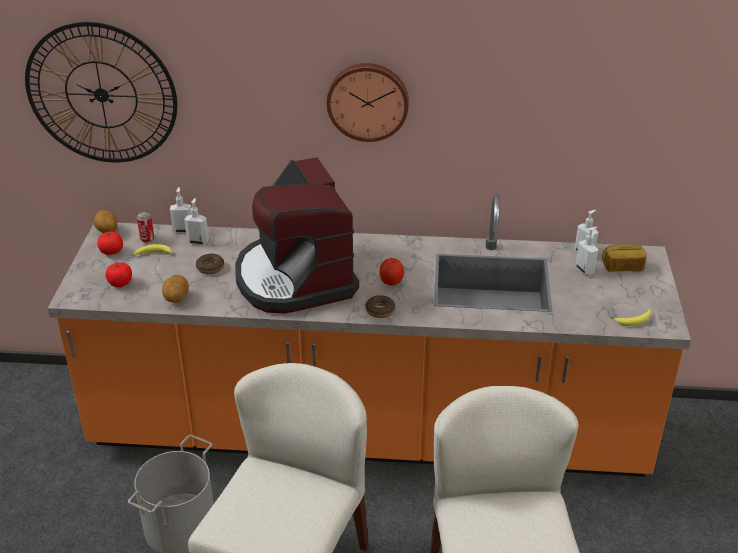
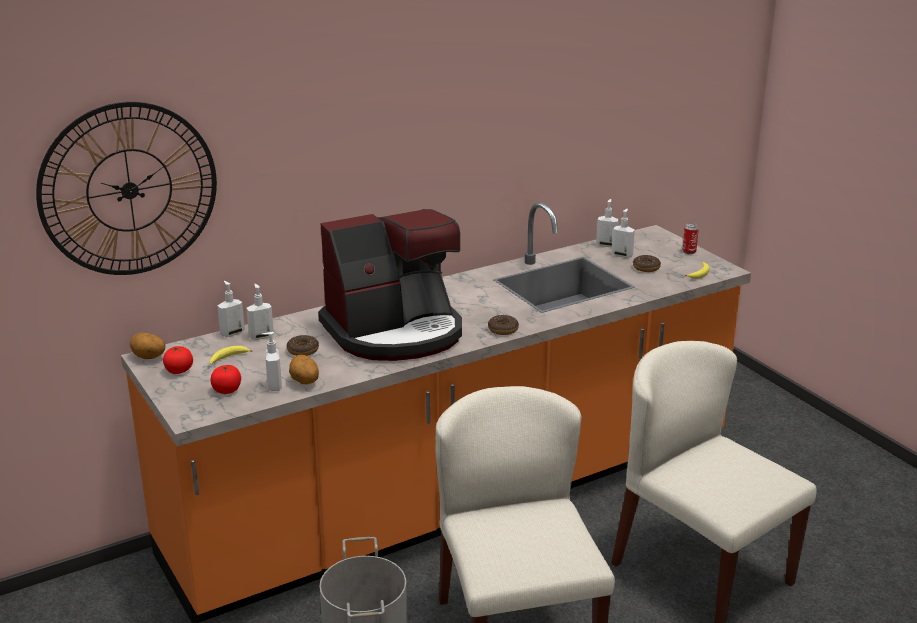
camera: 35 degrees left, 10 degrees down
(147, 239) = (203, 350): can -> can (689, 251)
(153, 293) = (273, 386): none -> soap dispenser
(295, 278) = (395, 332): coffee machine -> coffee machine turned 60 degrees counterclockwise
(368, 101) = (406, 137): wall clock -> none
(391, 282) = (484, 308): apple -> none
(590, 293) = (646, 267): none -> donut
(622, 266) = (645, 245): bread -> none

